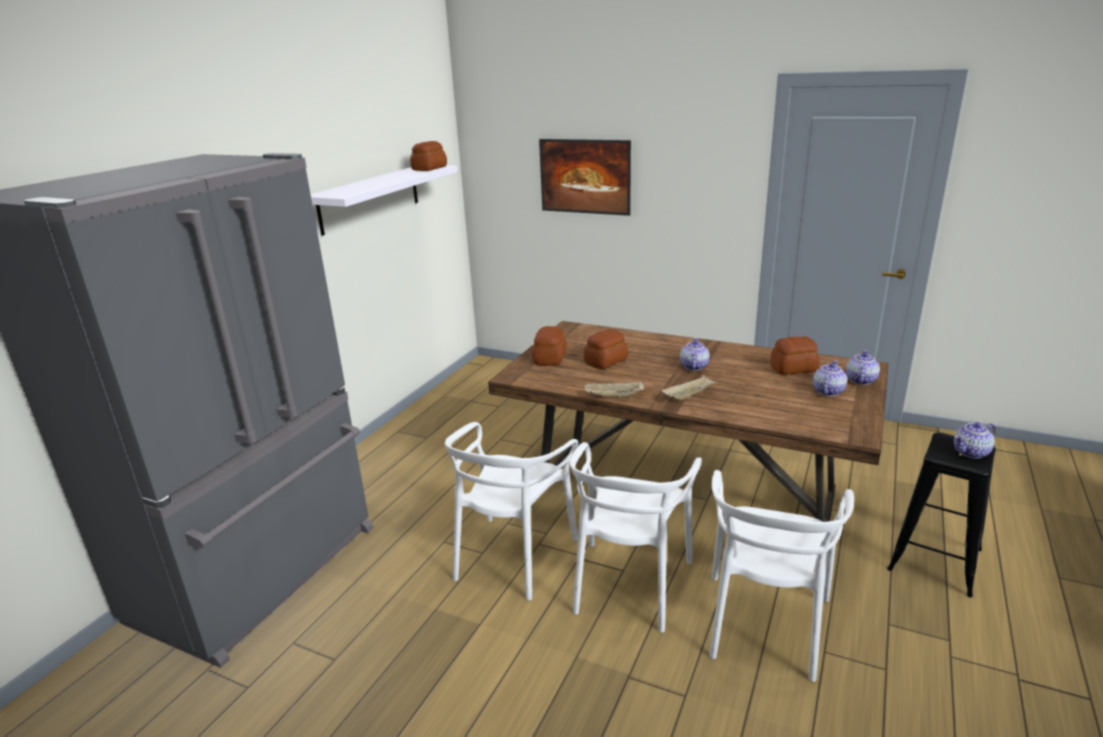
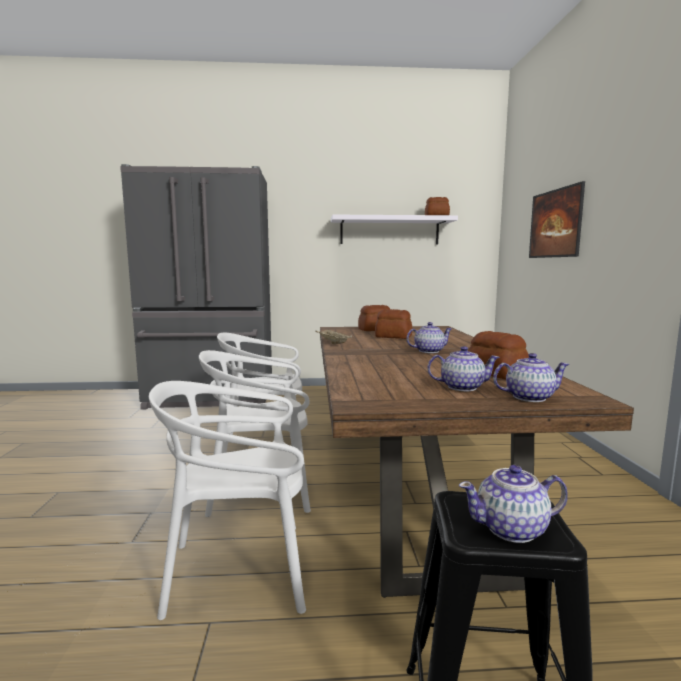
camera: 60 degrees right, 15 degrees down
(689, 396) = (364, 354): beige tray -> none
(971, 452) = (512, 529): teapot -> teapot turned 45 degrees counterclockwise

